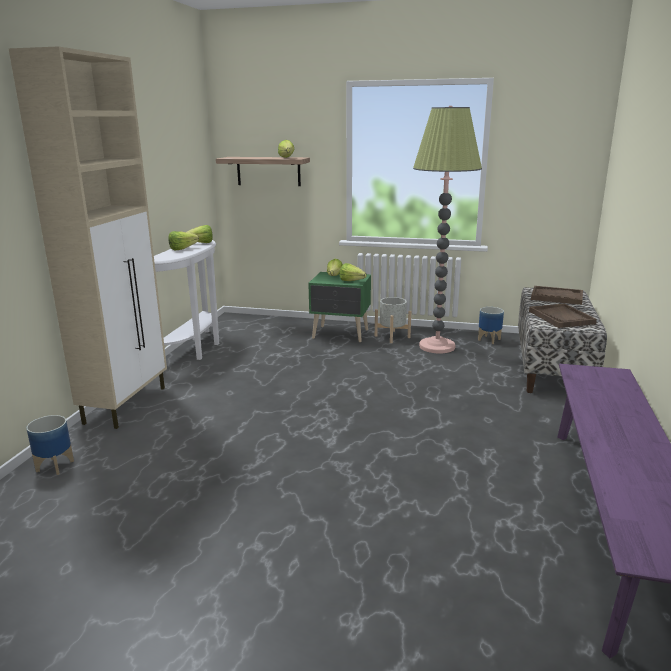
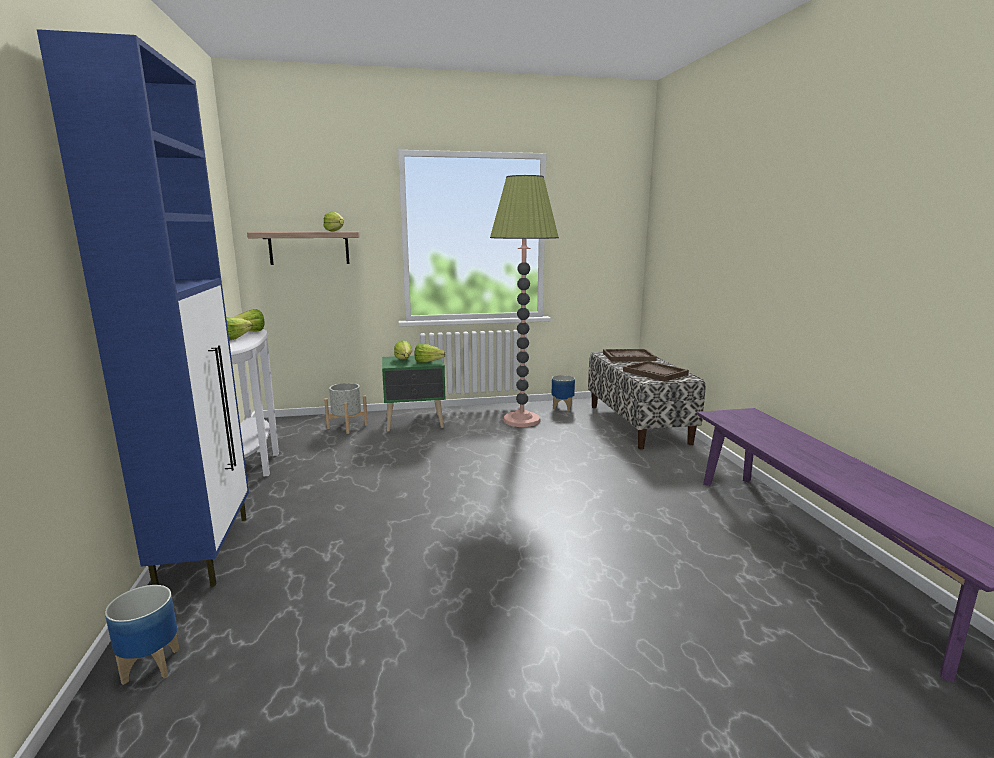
camera: 25 degrees left, 5 degrees down
(127, 404) = (206, 550): beige cabinet -> blue cabinet
(392, 336) = (470, 417): grey planter -> grey planter (347, 426)

